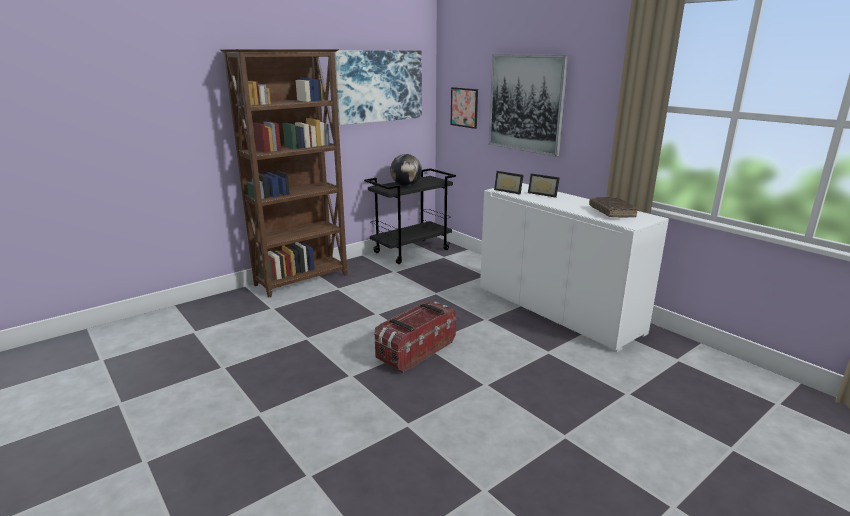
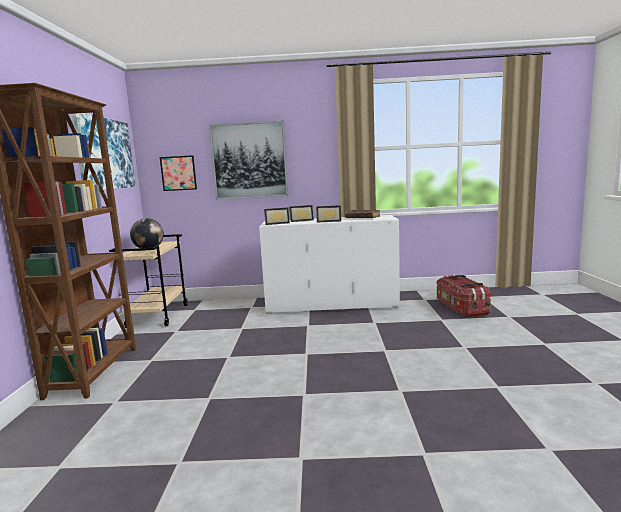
camera: 50 degrees left, 10 degrees down
(412, 251) = (158, 316): black cart -> beige cart
(415, 350) = (308, 359): storage box -> storage box (461, 308)
(558, 205) = (329, 221): none -> picture frame

